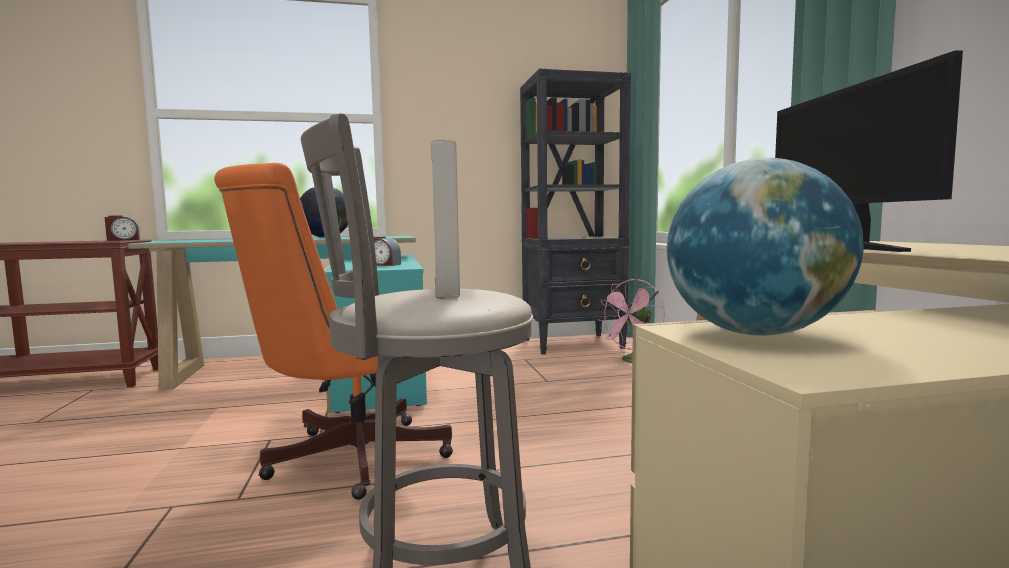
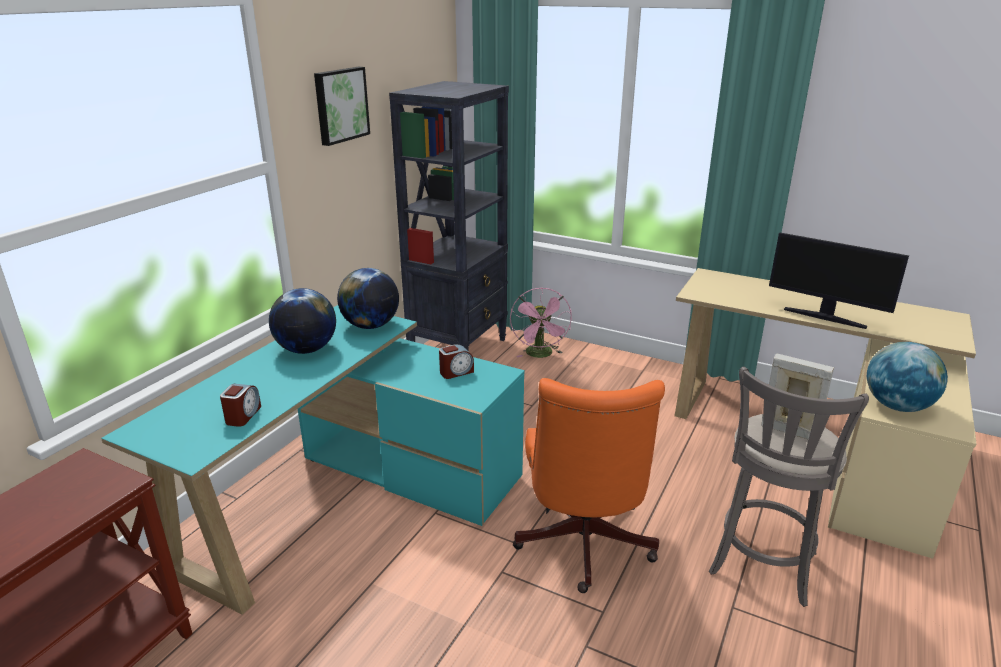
camera: 50 degrees left, 20 degrees up
(123, 240) = (71, 470): alarm clock -> alarm clock (243, 415)
(386, 237) = (370, 326): none -> globe
(461, 88) = (340, 105): none -> picture

